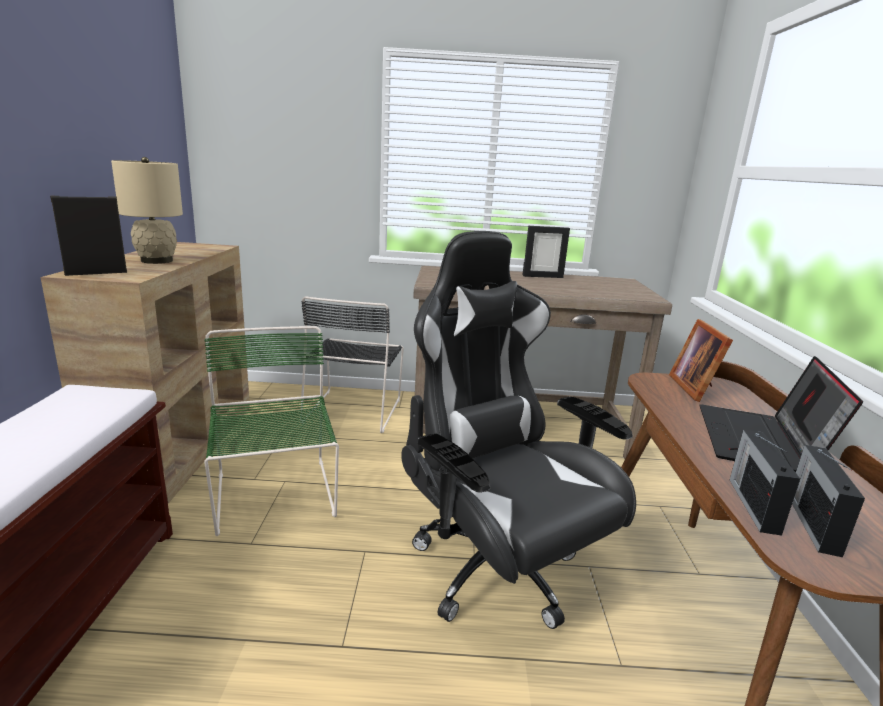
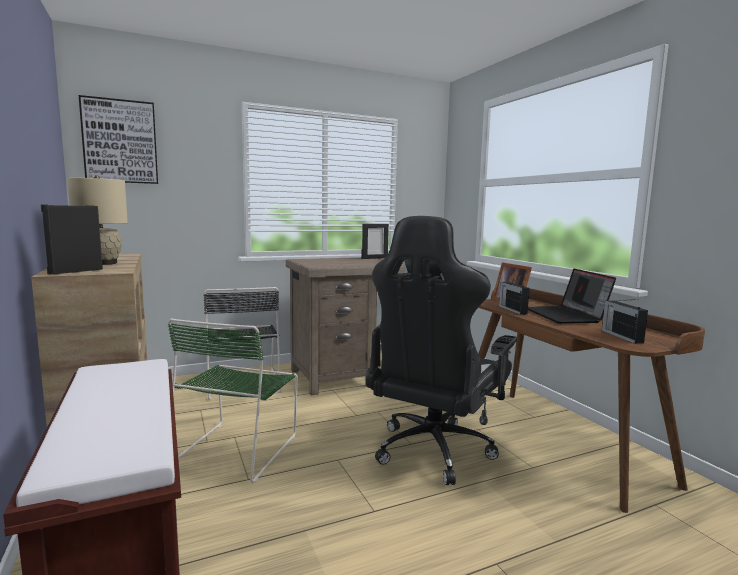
camera: 25 degrees left, 10 degrees down
(240, 107) = (120, 141): none -> picture
(275, 497) = (237, 448): green chair -> green chair turned 120 degrees counterclockwise
(502, 575) = (435, 447): black office chair -> black office chair turned 90 degrees counterclockwise
(753, 504) = (593, 335): radio -> radio (512, 310)

